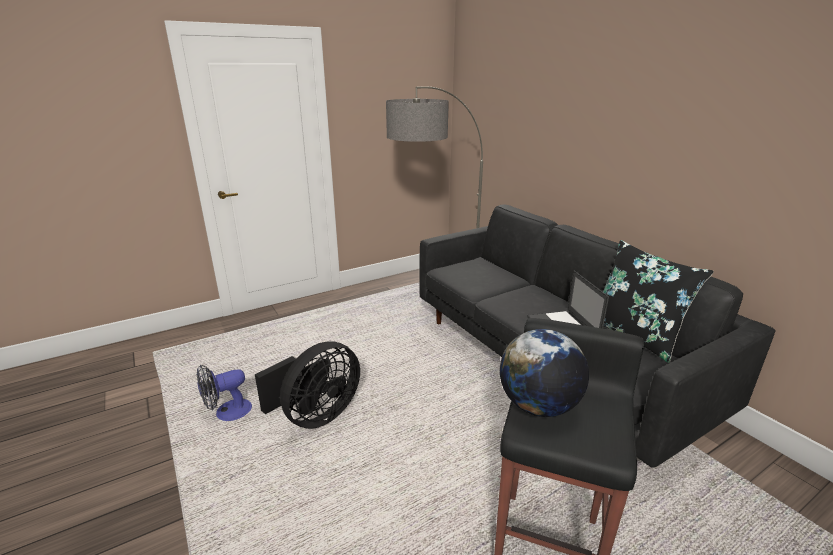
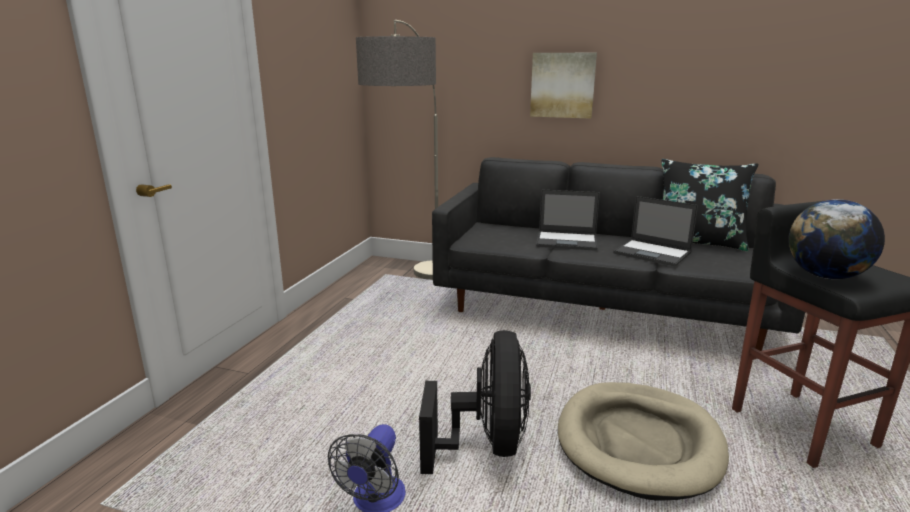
camera: 40 degrees left, 5 degrees down
(400, 470) = (639, 443): none -> beige dog bed
(513, 294) = (567, 241): none -> laptop
(576, 148) = (562, 85): none -> picture

